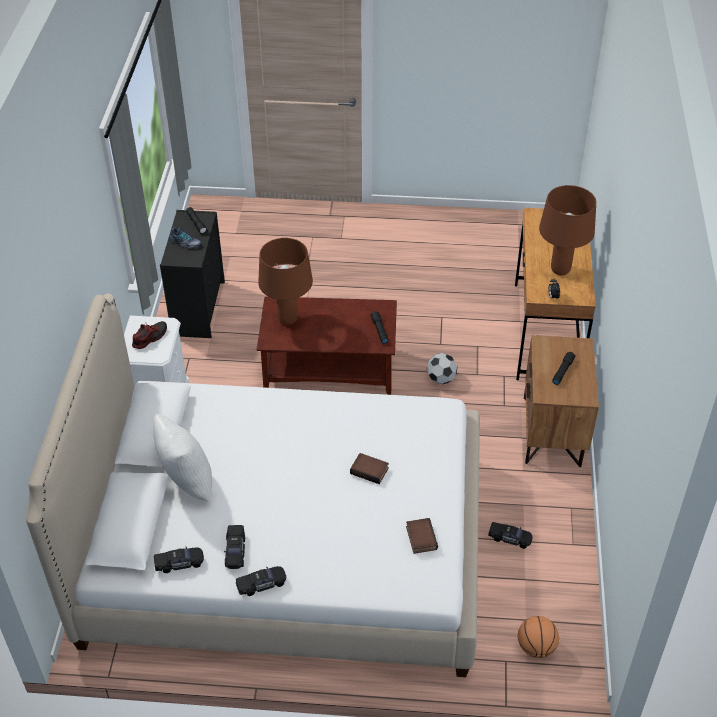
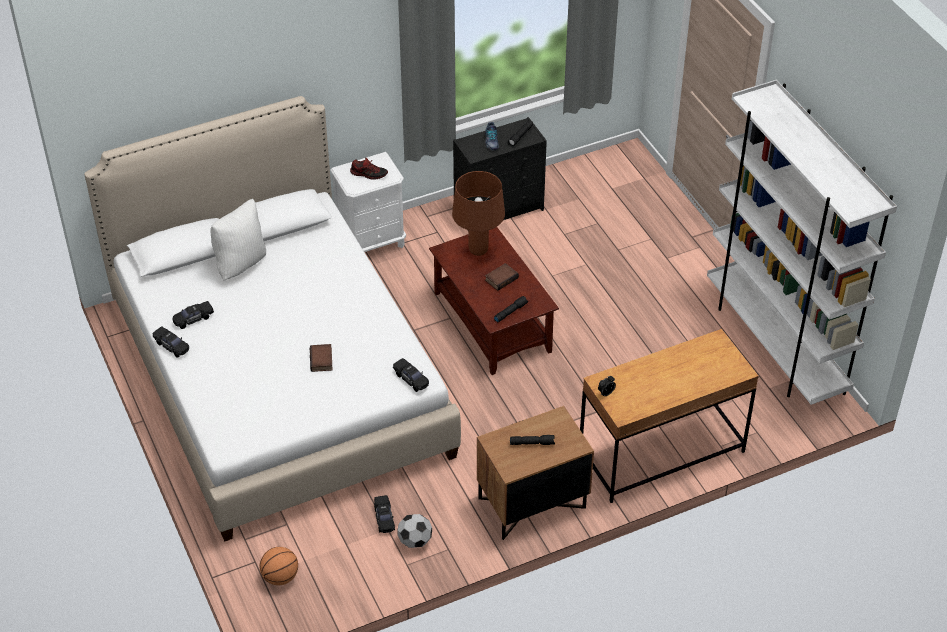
camera: 60 degrees right, 0 degrees up
(179, 563) = (164, 294): black toy car -> black toy car (411, 379)
(420, 537) = (271, 417): book -> book (501, 278)
(441, 379) = (538, 400): football -> football (415, 541)
(477, 224) = (775, 344): none -> white bookcase
(560, 270) = (649, 385): brown table lamp -> none

